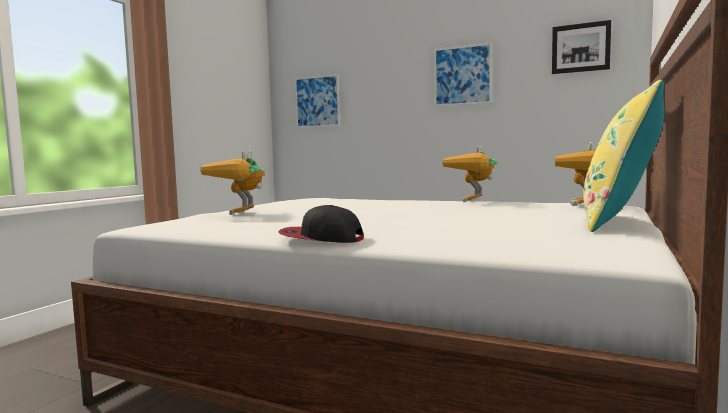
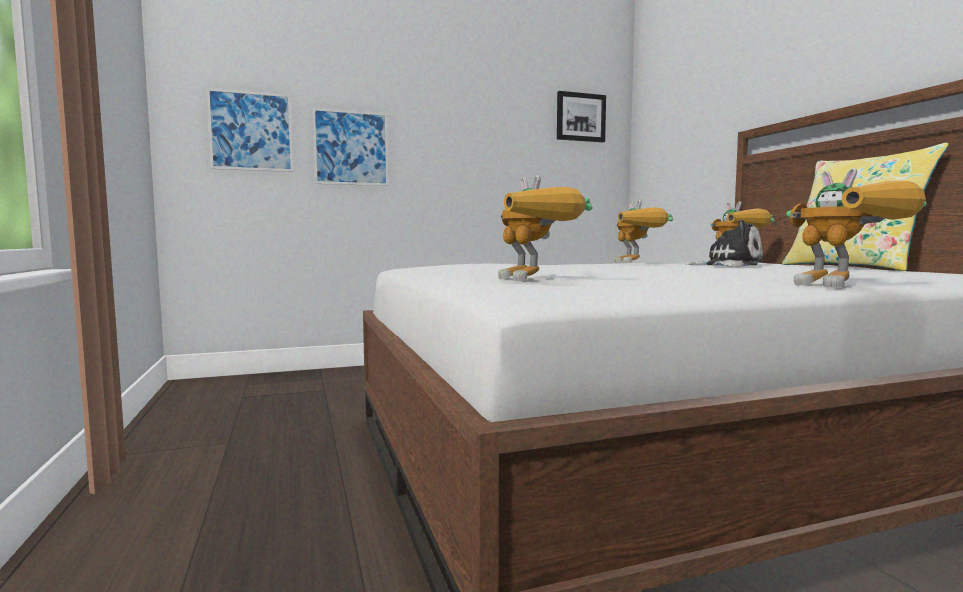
camera: 45 degrees left, 0 degrees up
(321, 238) = (849, 286): cap -> toy robot
(462, 75) = (467, 126): picture -> picture (351, 148)
(520, 210) = (729, 265): none -> plush toy

